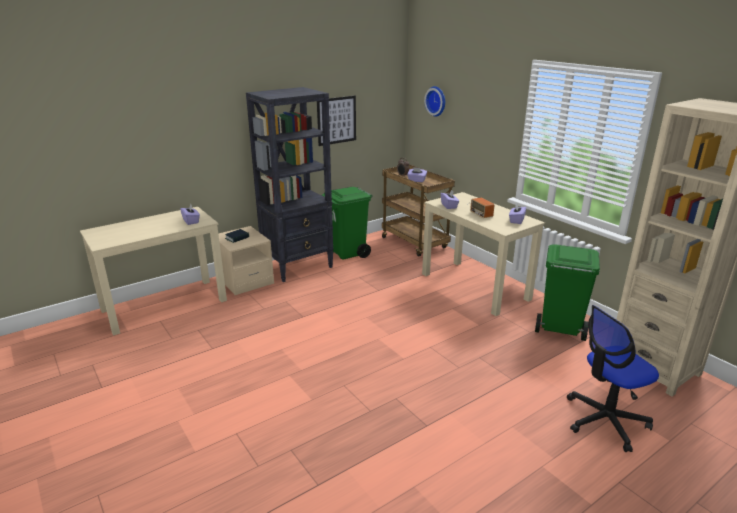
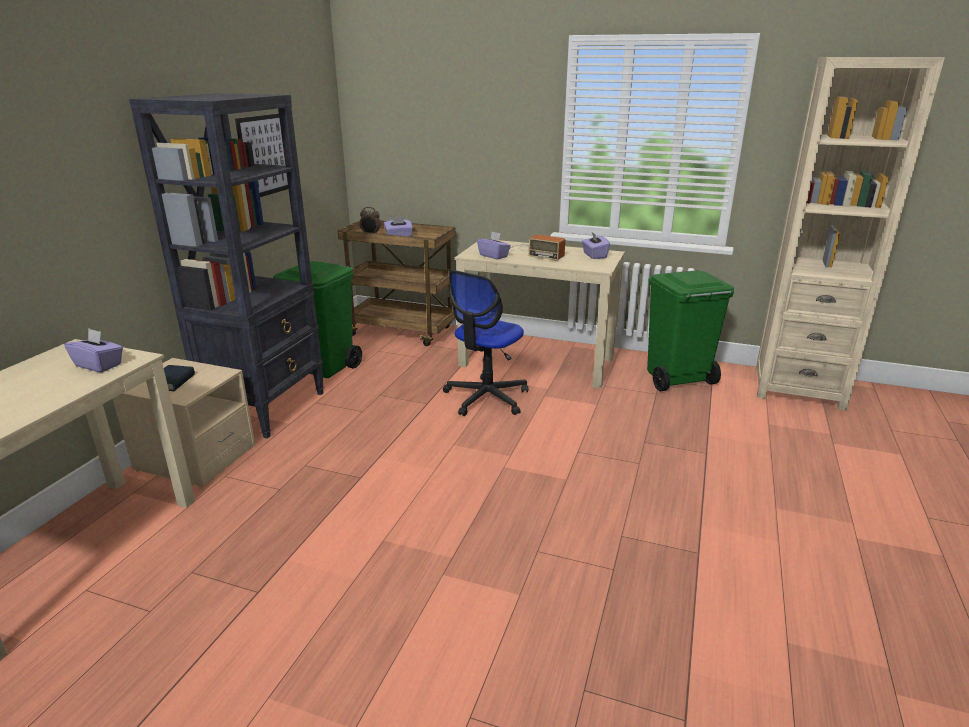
camera: 35 degrees left, 0 degrees up
(437, 101) = (403, 116): wall clock -> none
(605, 420) = (835, 459): office chair -> office chair (486, 398)

